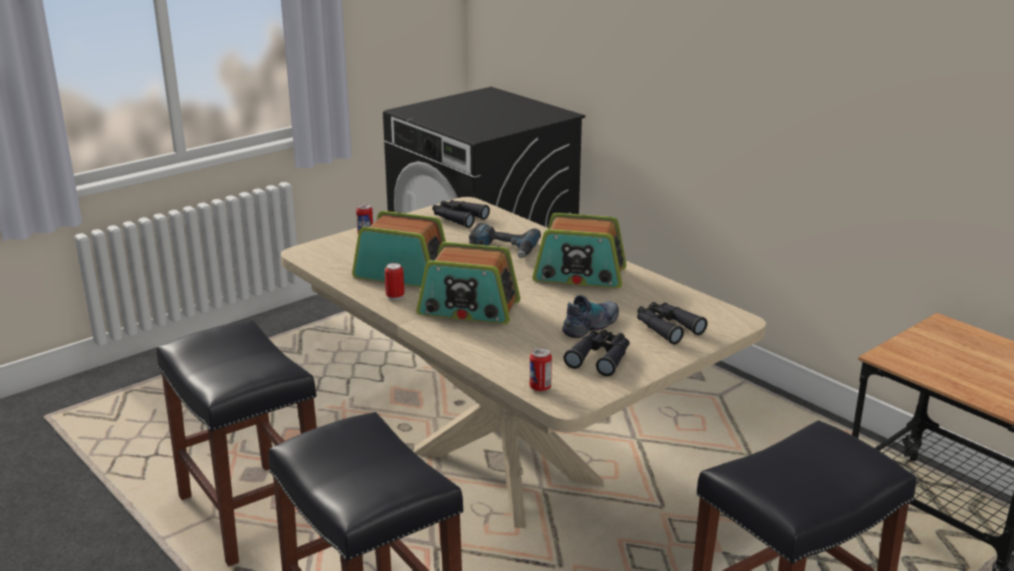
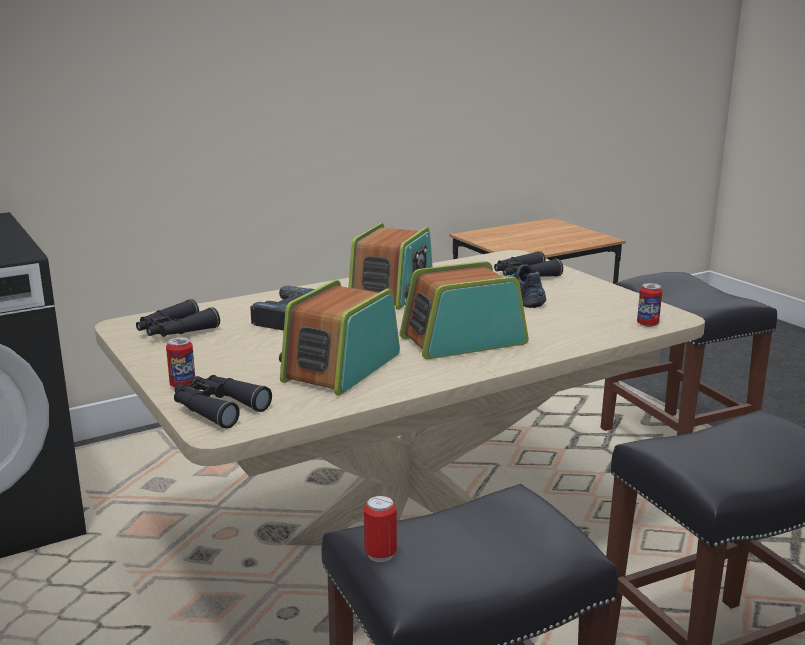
camera: 80 degrees left, 5 degrees down
(395, 297) = (416, 374): can -> can (380, 554)
(468, 308) = (462, 340): radio -> radio turned 135 degrees counterclockwise
(600, 358) = (585, 300): black binoculars -> black binoculars (217, 408)

